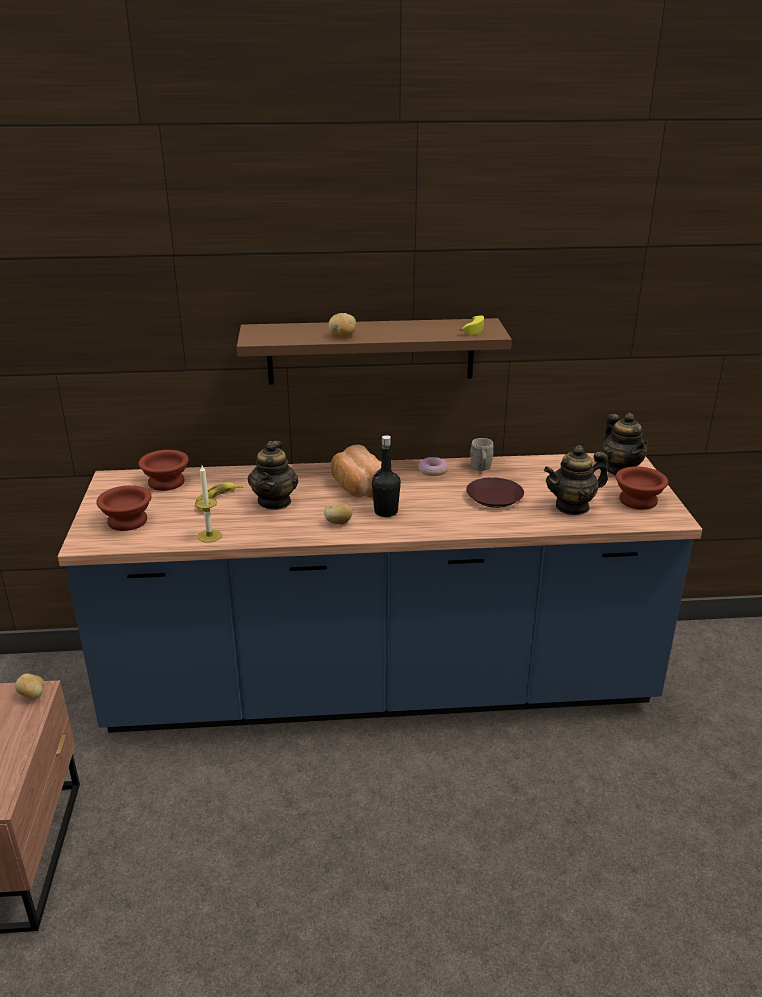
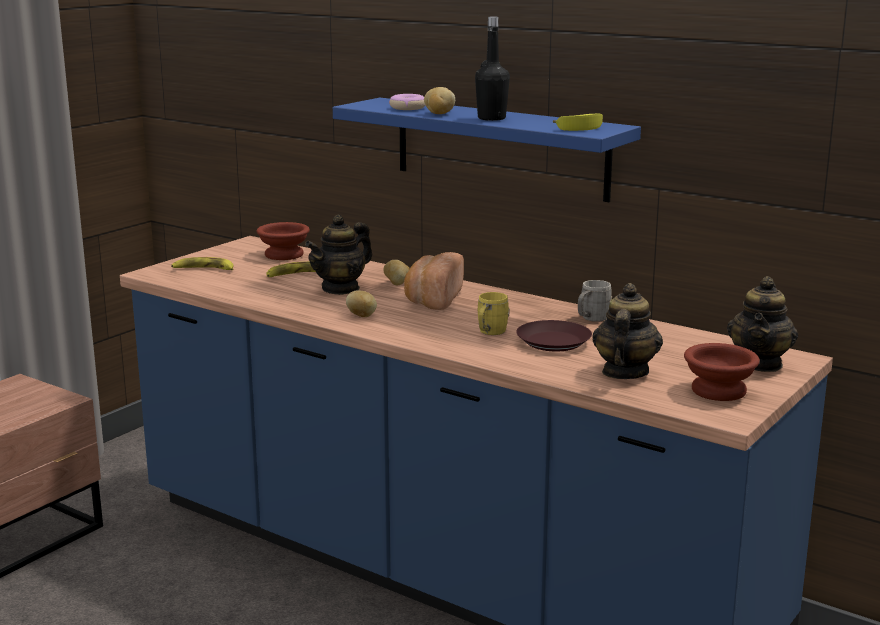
camera: 40 degrees right, 10 degrees down
(33, 695) = (61, 400): potato -> potato (397, 284)
(127, 522) = (204, 269): brown bowl -> banana
(209, 536) = (243, 294): candle -> none
(371, 351) = (500, 148): brown shelf -> blue shelf
(386, 512) = (421, 321): black bottle -> black bottle (491, 118)
(432, 471) = (535, 307): donut -> donut (407, 108)
(446, 505) = (490, 333): none -> yellow mug
(572, 507) = (624, 372): teapot -> teapot turned 90 degrees clockwise

